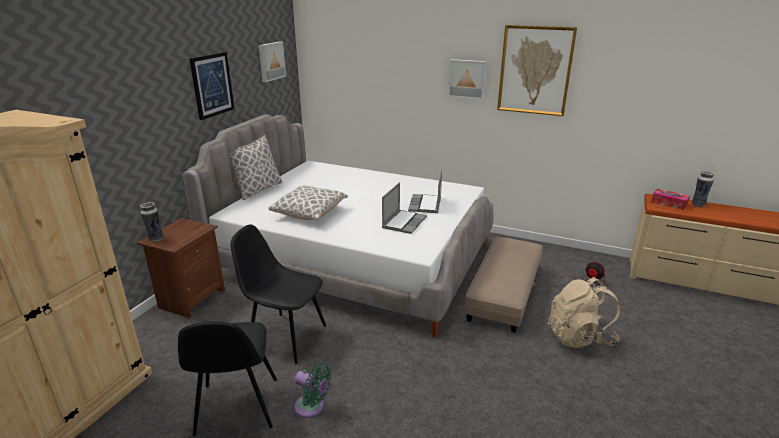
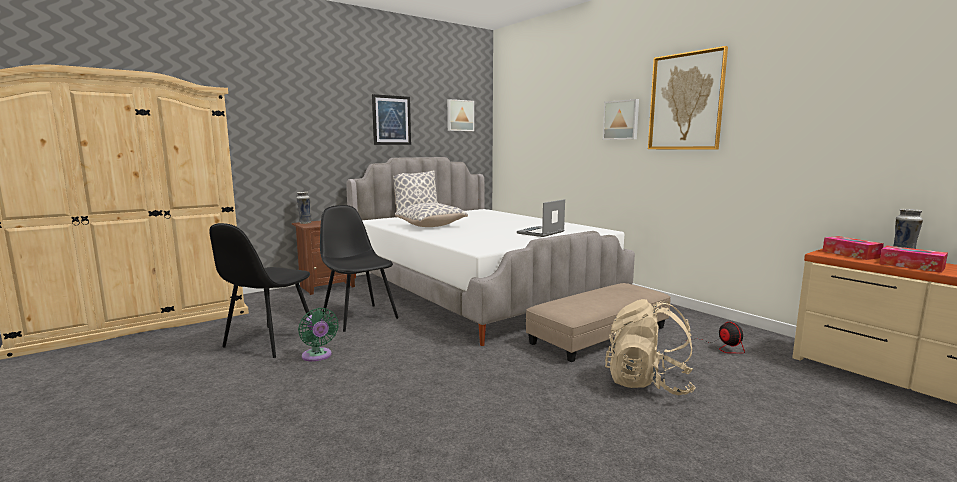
camera: 30 degrees right, 15 degrees down
(404, 222) = (500, 237): laptop -> none
(710, 213) = (911, 266): none -> tissue box

